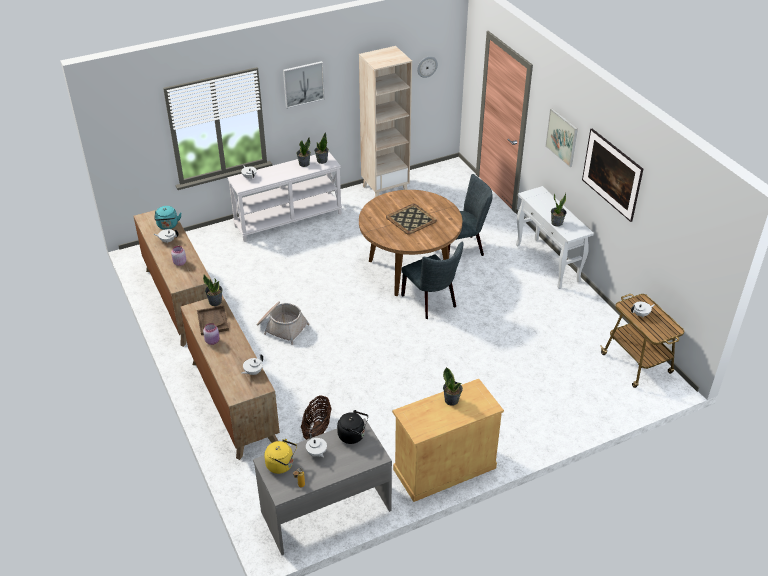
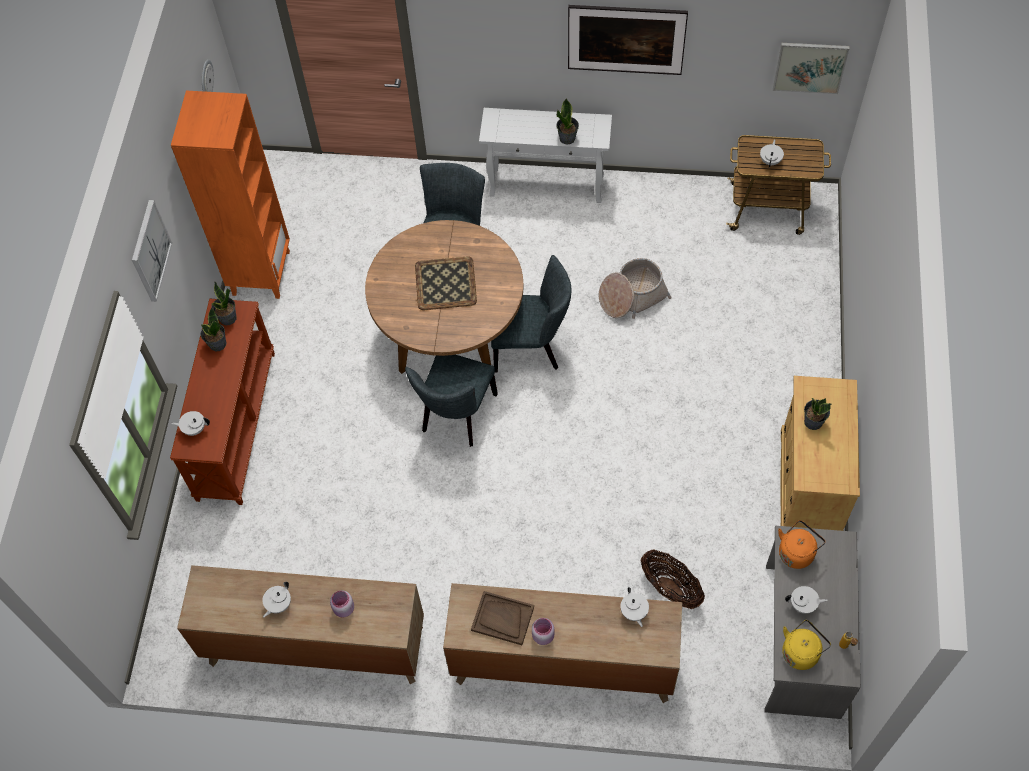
camera: 55 degrees left, 20 degrees up
(168, 226) = (241, 589): turquoise kettle -> none
(215, 301) = (463, 598): potted plant -> none
(281, 327) = (460, 541): basket -> basket (632, 296)
(288, 219) = (235, 424): white console table -> brown console table
(353, 435) = (797, 552): black kettle -> orange kettle
(359, 293) = (456, 416): none -> grey chair
(385, 189) = (260, 272): beige bookcase -> orange bookcase
(562, 137) = (504, 37): picture -> picture (810, 67)

